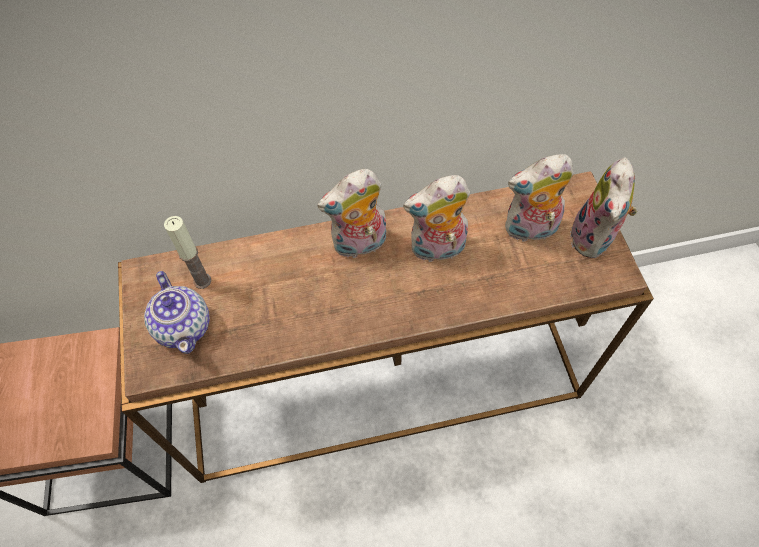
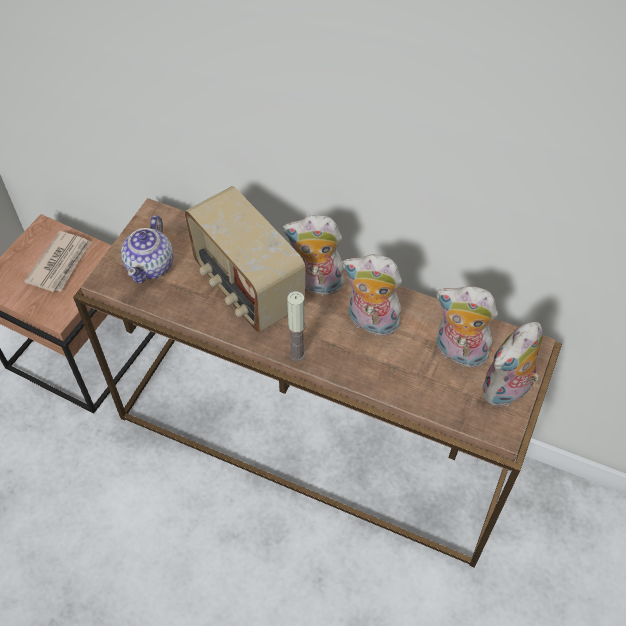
camera: 35 degrees right, 5 degrees down
(54, 382) = (61, 263): none -> newspaper
(202, 281) = (187, 243): candle -> candle (297, 354)
(299, 288) = (246, 287): none -> radio

